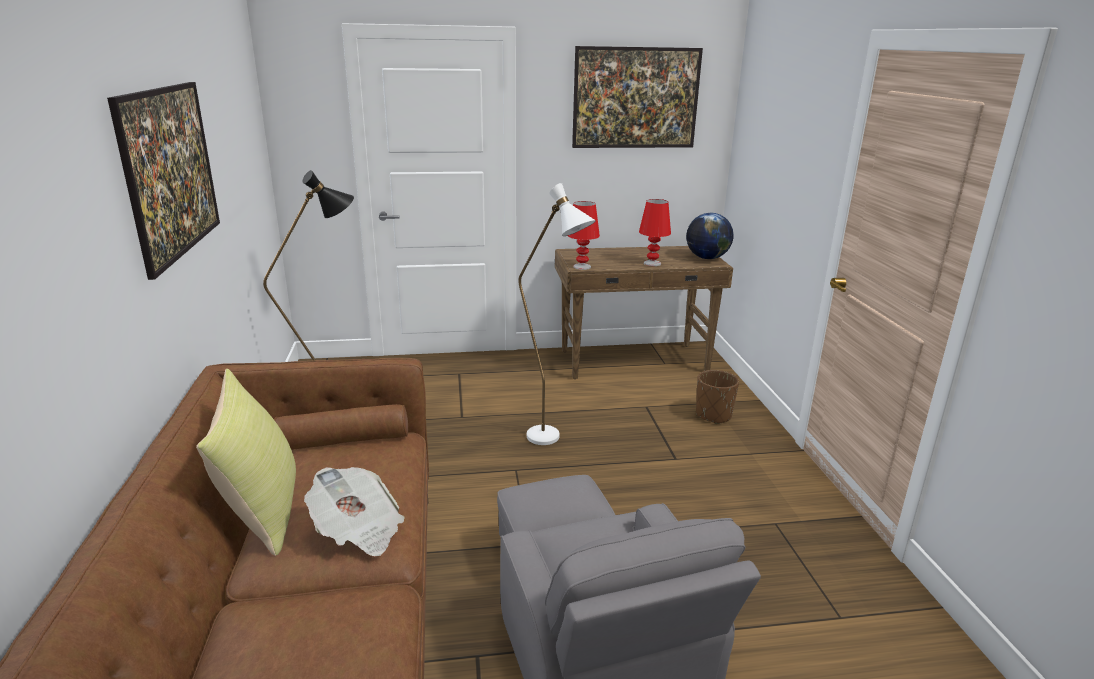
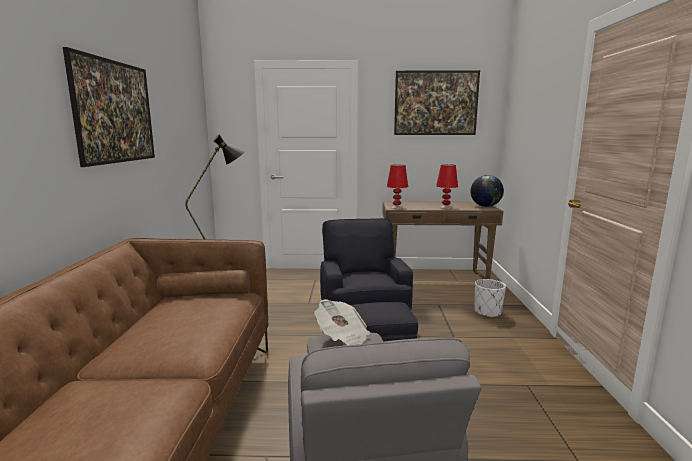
camera: 10 degrees right, 10 degrees down
(262, 509) = (130, 326): yellow pillow -> none
(358, 530) = (183, 341): newspaper -> newspaper (342, 337)
(552, 441) = (366, 320): white floor lamp -> black armchair
(713, 415) = (487, 312): brown planter -> white planter

